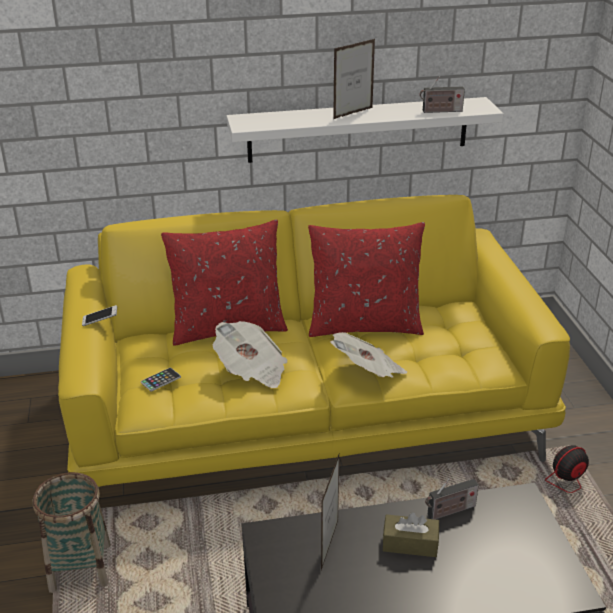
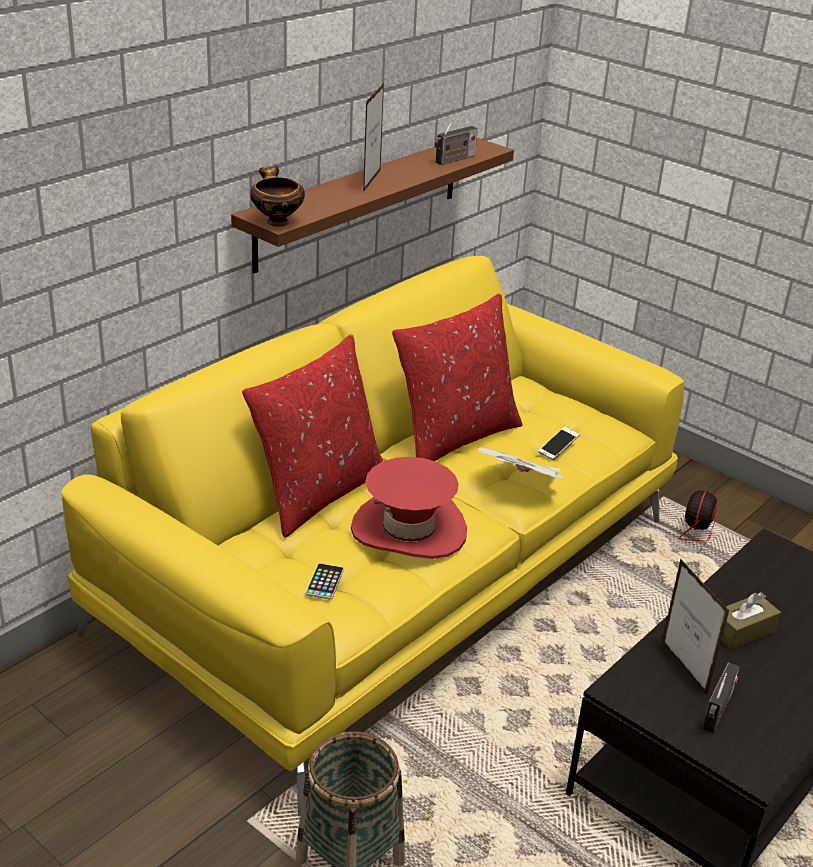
camera: 40 degrees left, 0 degrees up
(100, 320) = (212, 535): phone -> phone (558, 448)
(244, 125) = (276, 221): none -> bowl
(252, 370) = (408, 529): newspaper -> red hat
(358, 129) = (360, 201): white shelf -> brown shelf
(449, 511) = (736, 586): radio -> radio (717, 713)

